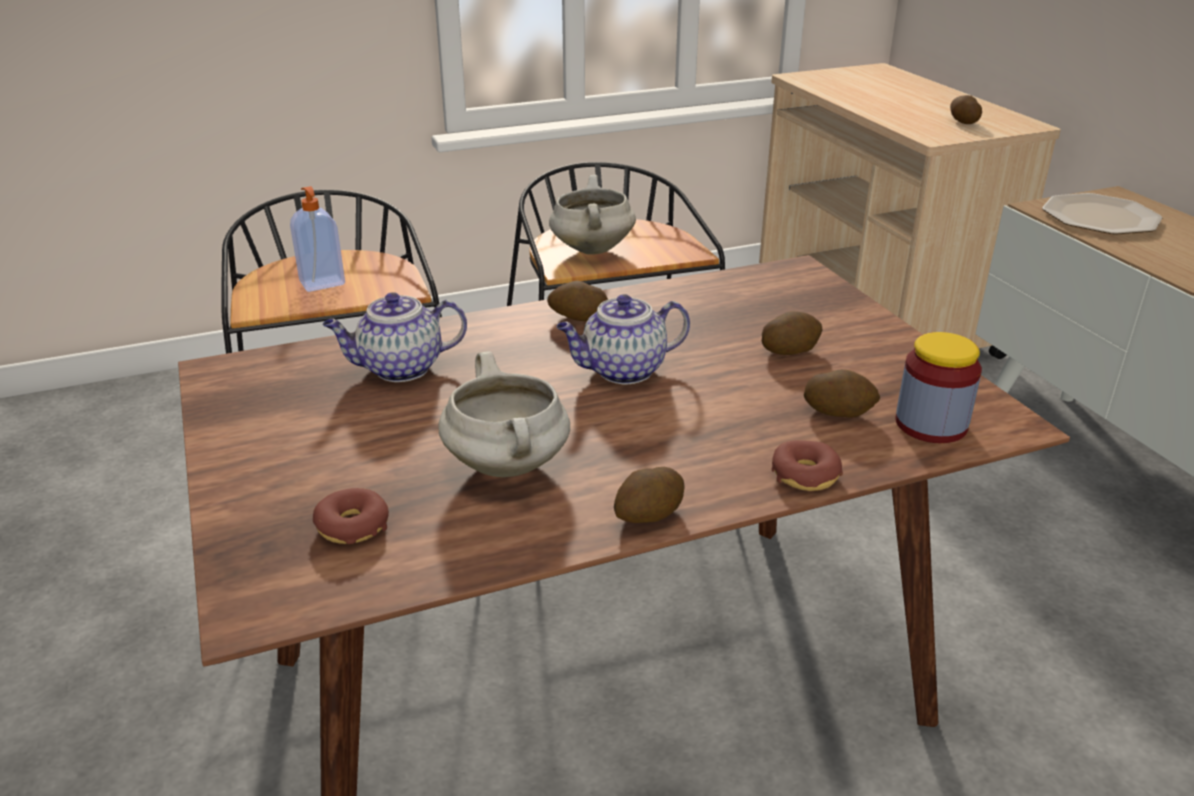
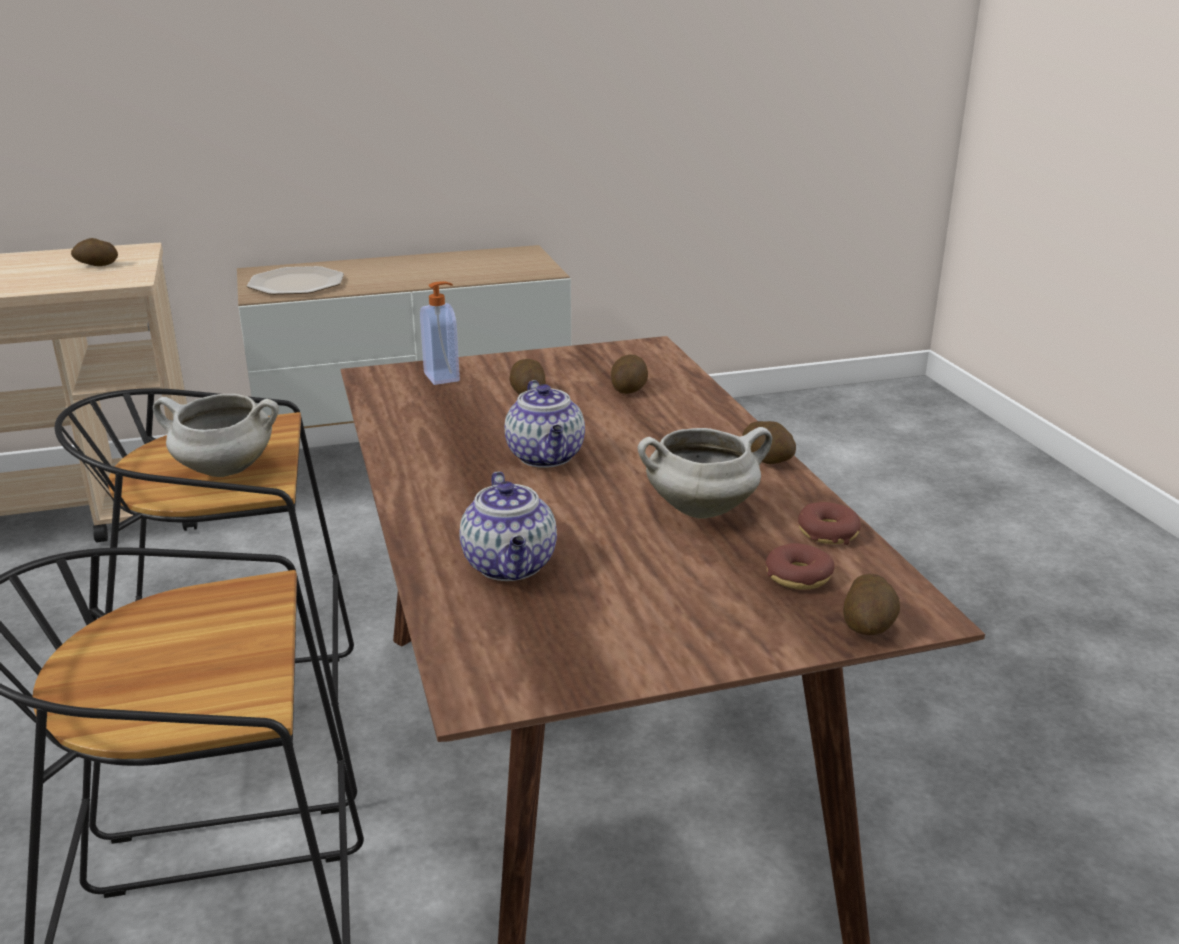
camera: 85 degrees left, 5 degrees down
(323, 284) = (197, 655): soap dispenser -> soap dispenser (443, 377)
(578, 318) = (429, 472): potato -> potato (868, 626)
(805, 475) = (713, 407): donut -> donut (827, 533)
(931, 424) = (649, 366): jar -> none

